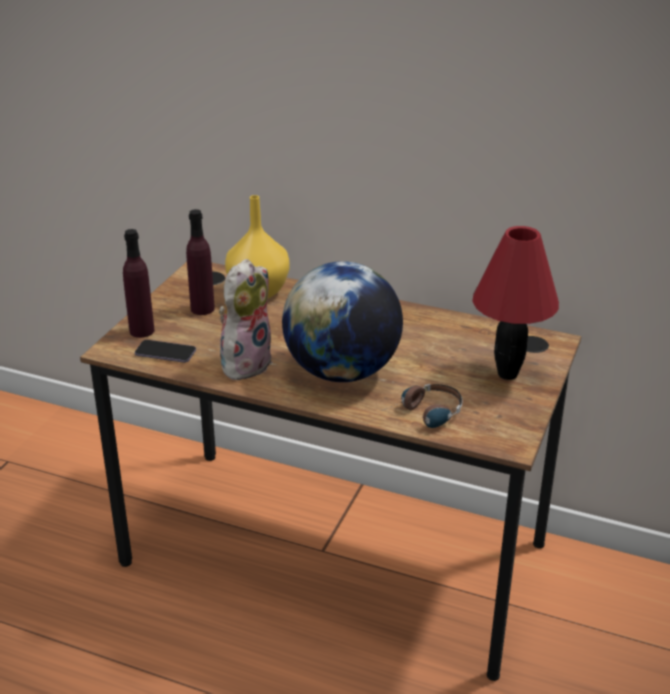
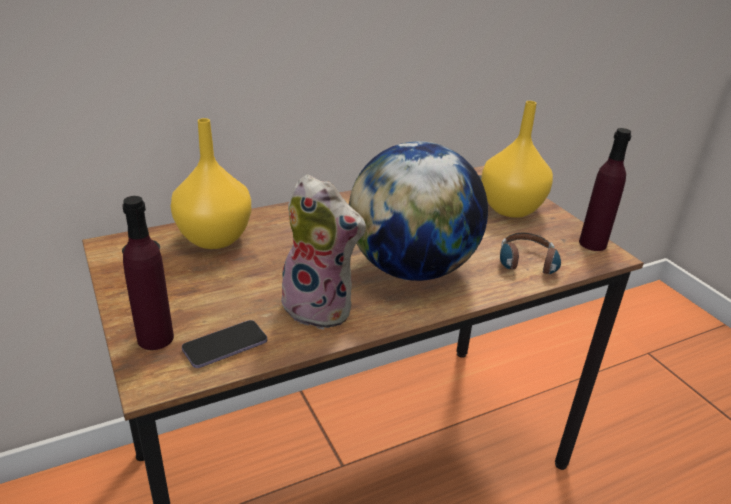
camera: 50 degrees left, 0 degrees up
(202, 309) = (185, 280): purple bottle -> purple bottle (592, 243)
(245, 362) = (321, 308): plush toy -> plush toy turned 135 degrees clockwise
(508, 374) = (512, 208): red table lamp -> yellow vase

